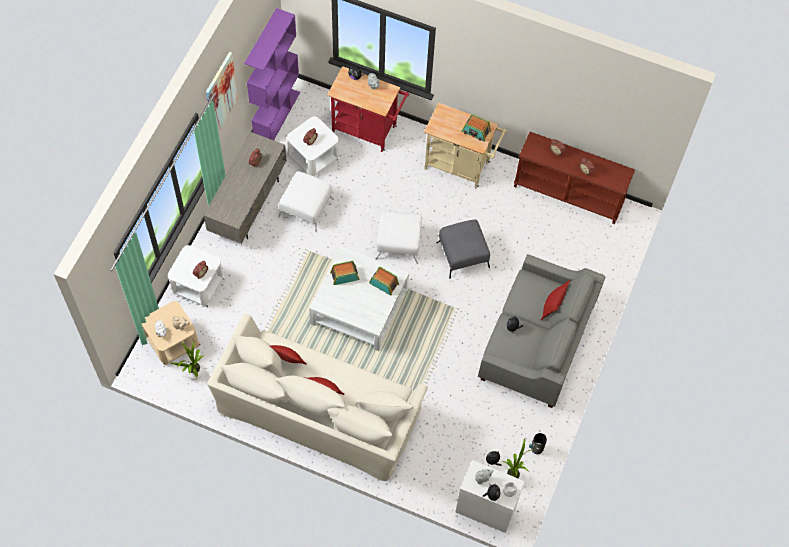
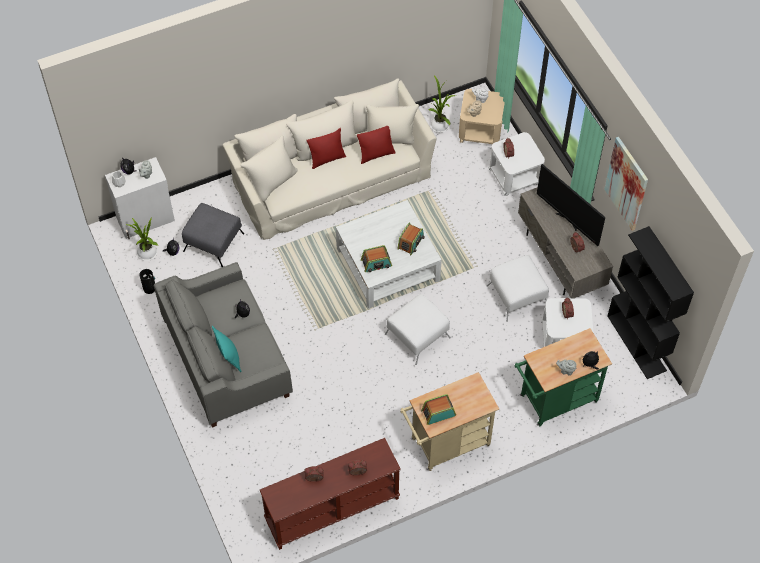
camera: 135 degrees right, 5 degrees down
(236, 183) = (568, 221): none -> television
(276, 115) = (637, 343): purple bookcase -> black bookcase
(368, 130) = (554, 401): red cart -> green cart
(463, 255) = (358, 373): grey ottoman -> grey ottoman (213, 242)
(552, 307) = (229, 357): red pillow -> turquoise pillow

